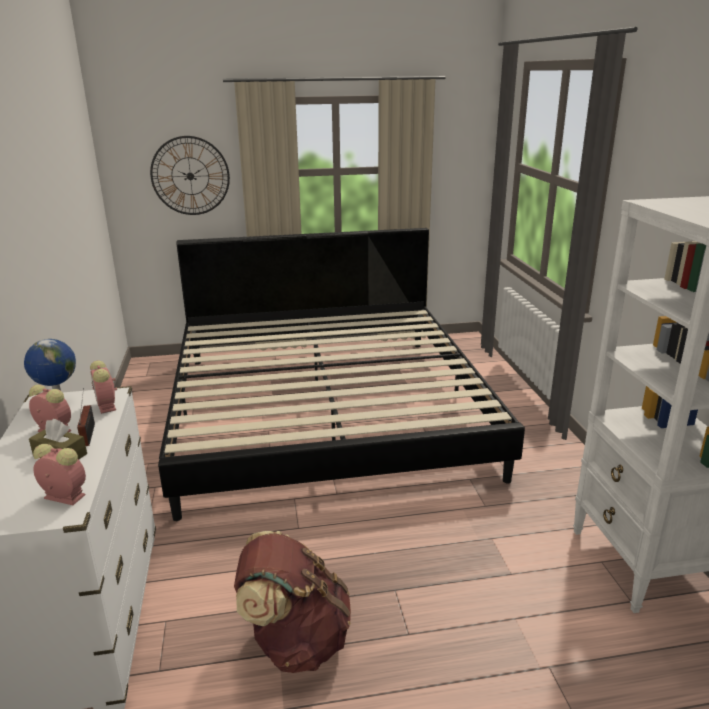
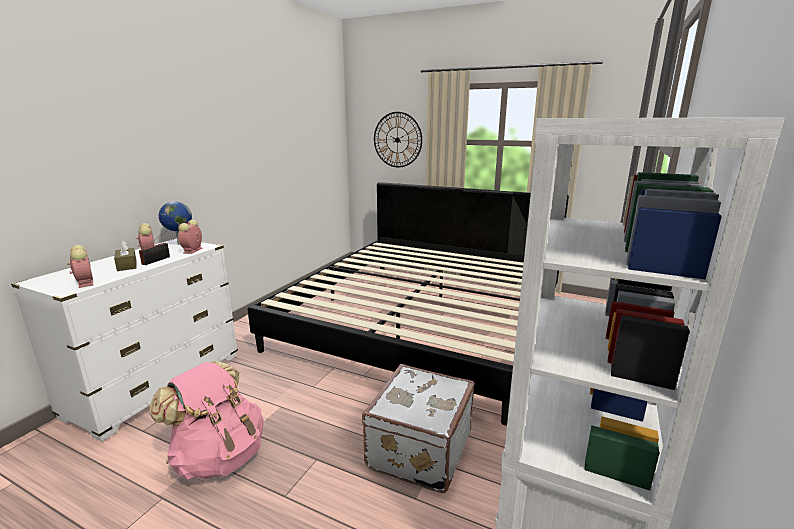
camera: 35 degrees right, 5 degrees down
(295, 641) = (219, 456): brown backpack -> pink backpack
(468, 536) = (417, 449): none -> white suitcase

